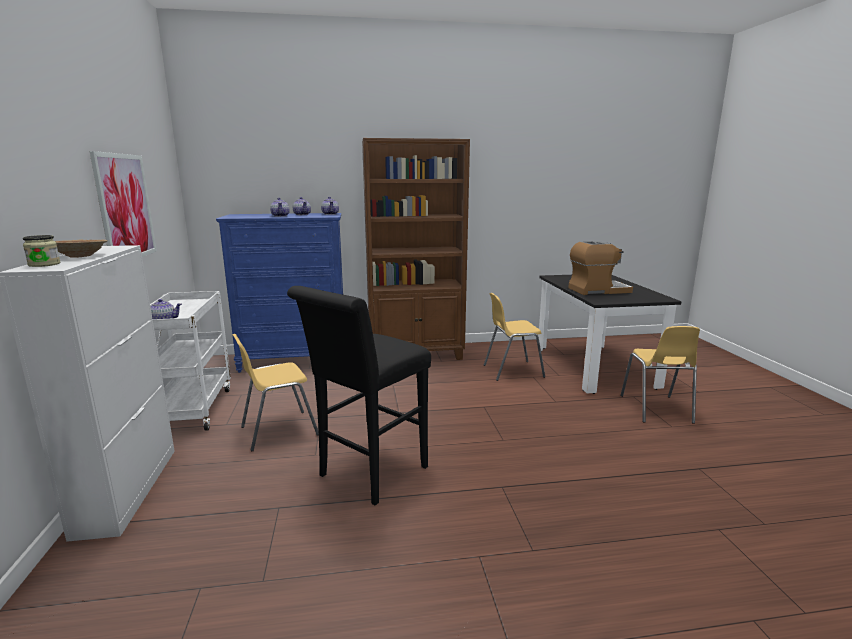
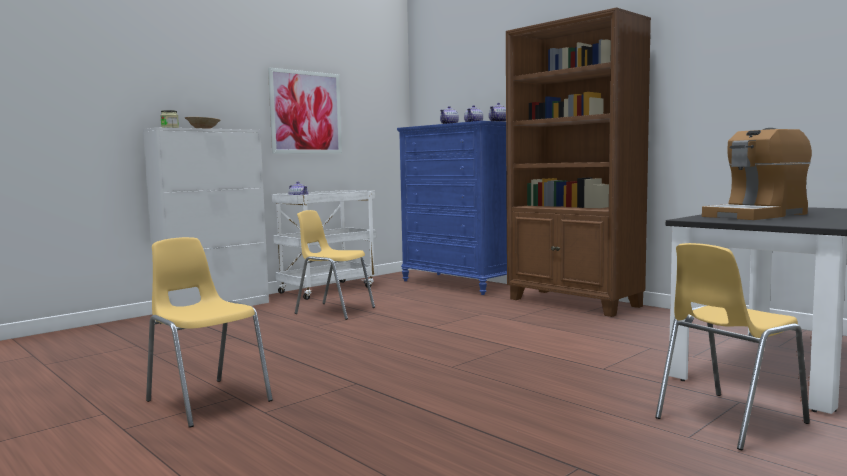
camera: 55 degrees right, 10 degrees down
(368, 475) = (309, 344): black stool -> none
(512, 371) = (640, 337): yellow chair -> yellow chair (207, 401)
(598, 290) = (756, 215): coffee machine -> coffee machine turned 105 degrees clockwise

